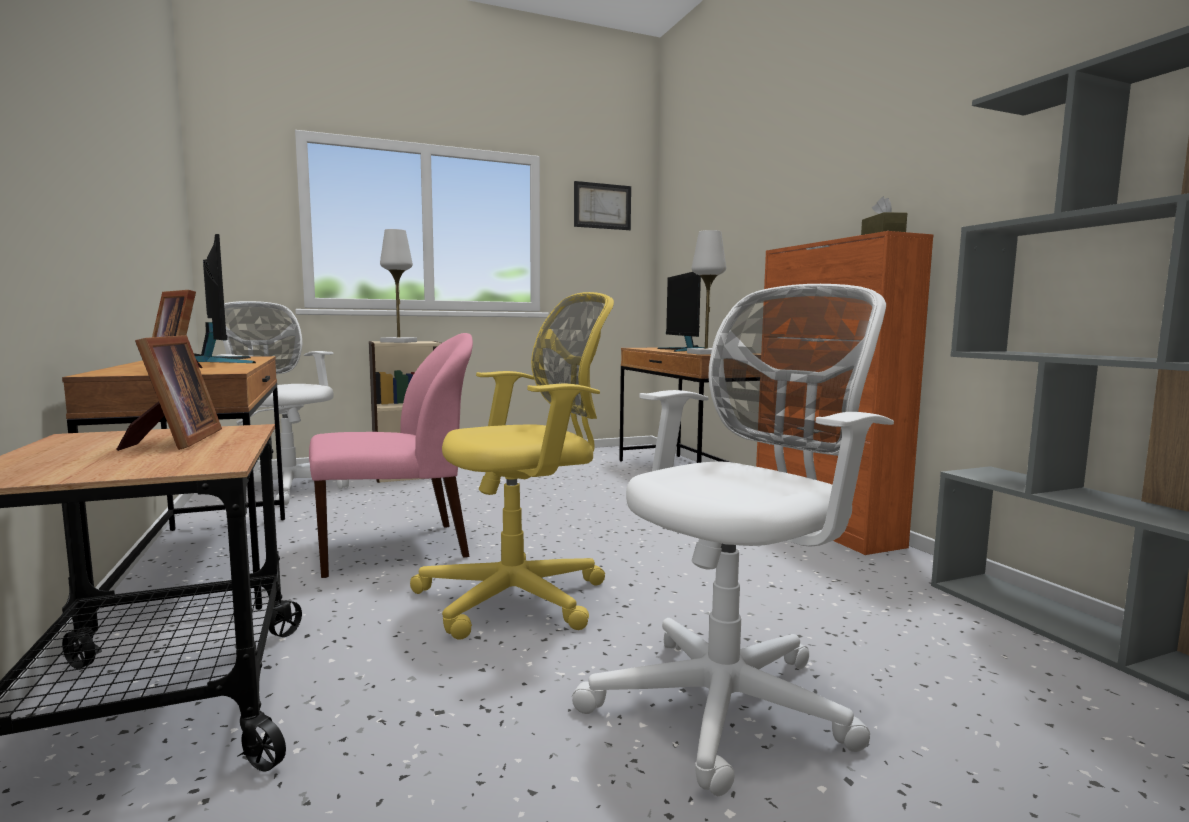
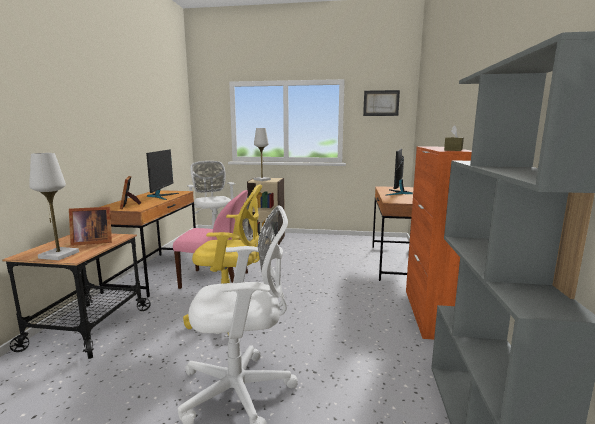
camera: 30 degrees right, 5 degrees up
(174, 441) = (92, 242): picture frame -> picture frame turned 60 degrees clockwise
(706, 353) = (393, 200): white table lamp -> white table lamp (59, 255)

